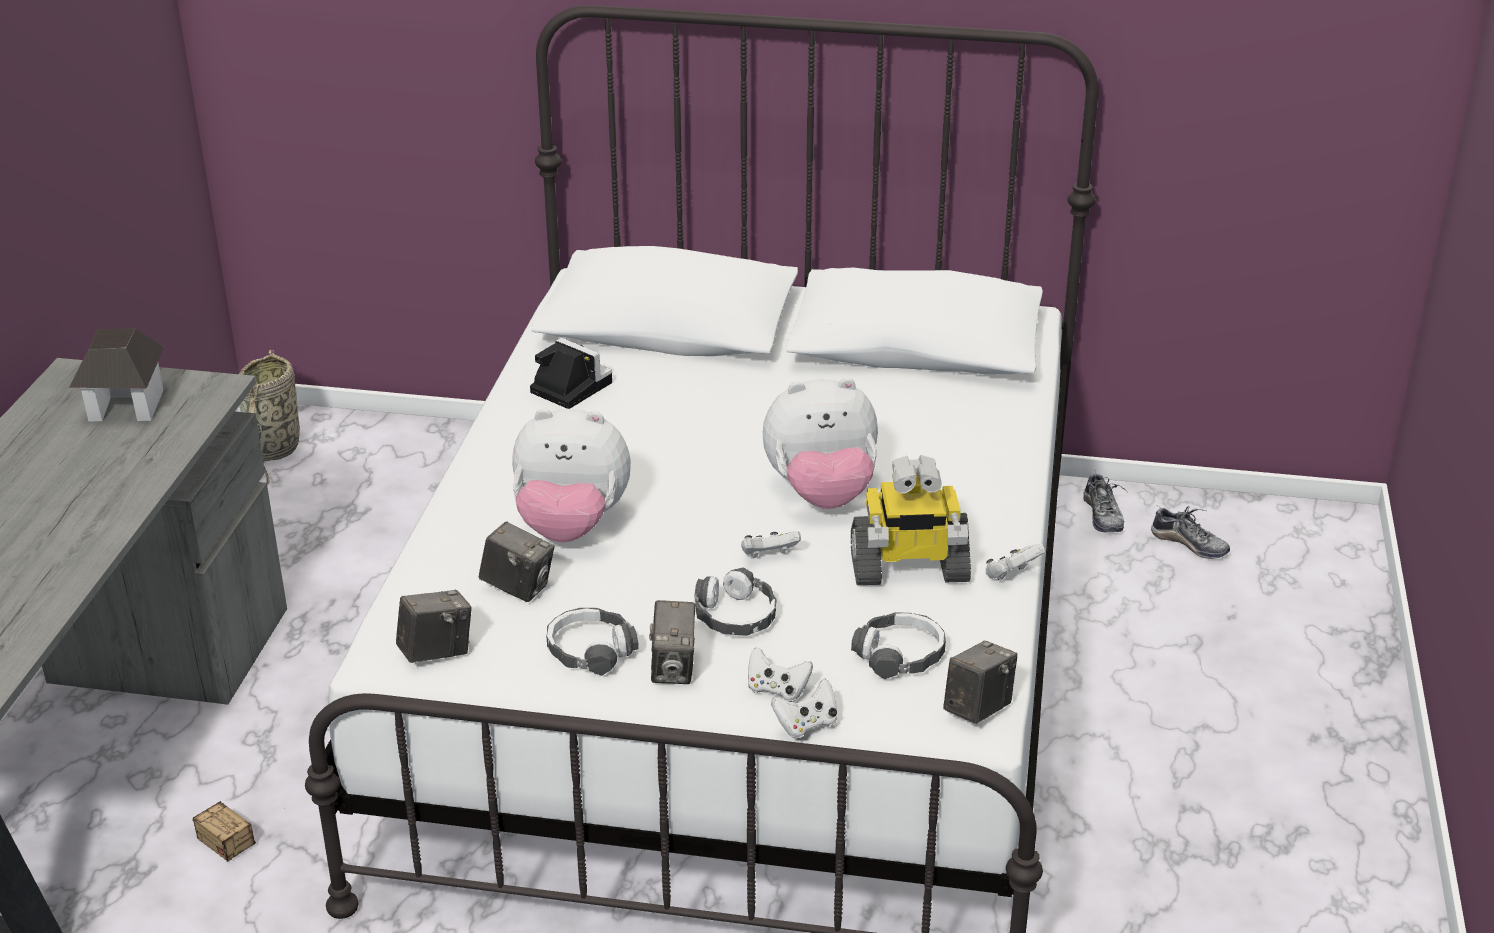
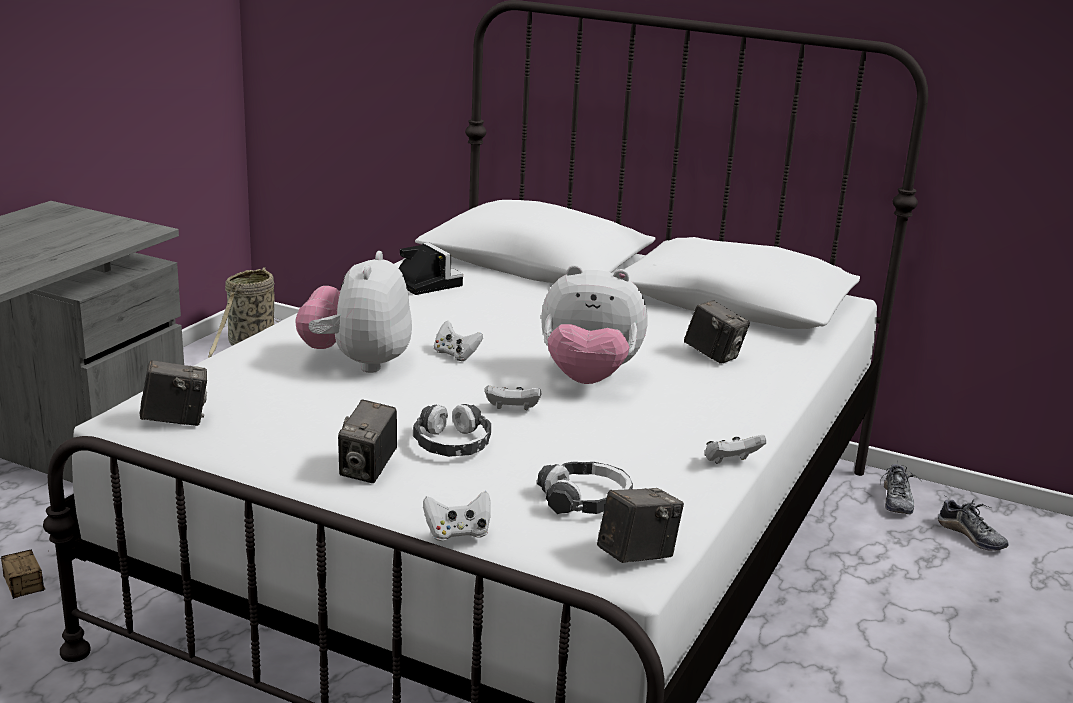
camera: 15 degrees right, 10 degrees down
(125, 406) = (69, 230): toy house -> none
(518, 587) = (281, 392): camera -> camera (714, 356)
(571, 526) = (358, 363): plush toy -> plush toy turned 75 degrees clockwise
(590, 651) = (305, 444): headphones -> none
(777, 690) = (451, 503): white game controller -> white game controller (455, 355)
(908, 569) = (634, 440): toy robot -> none

